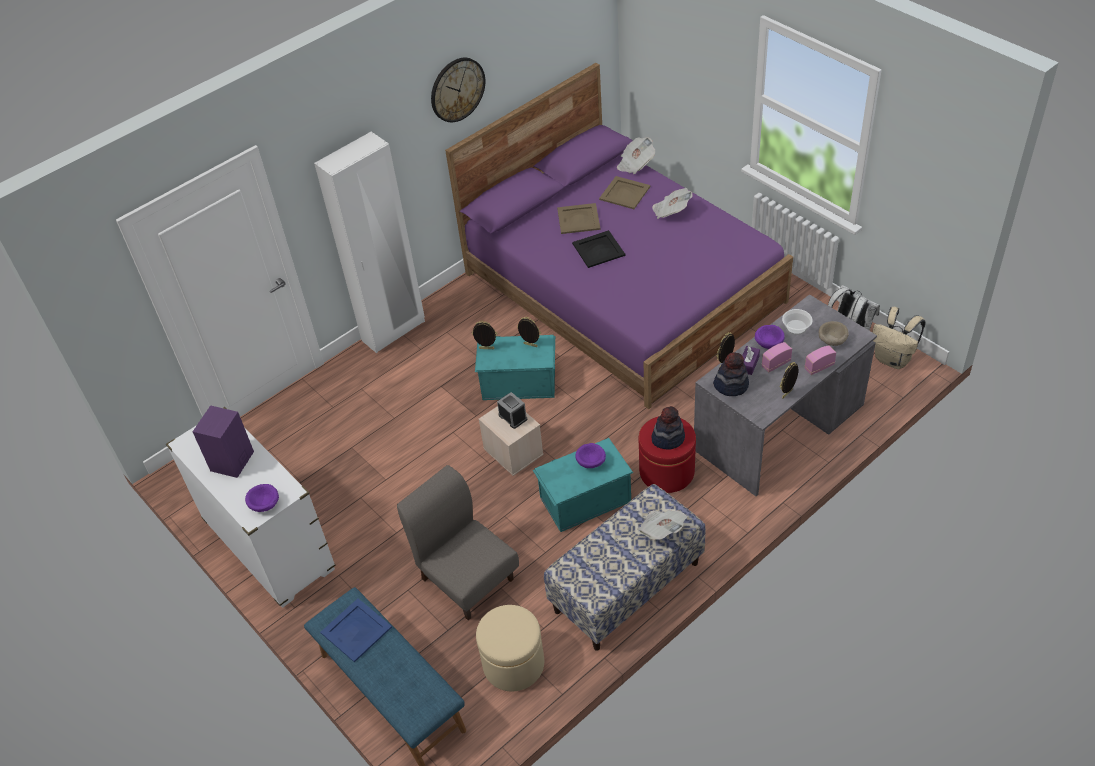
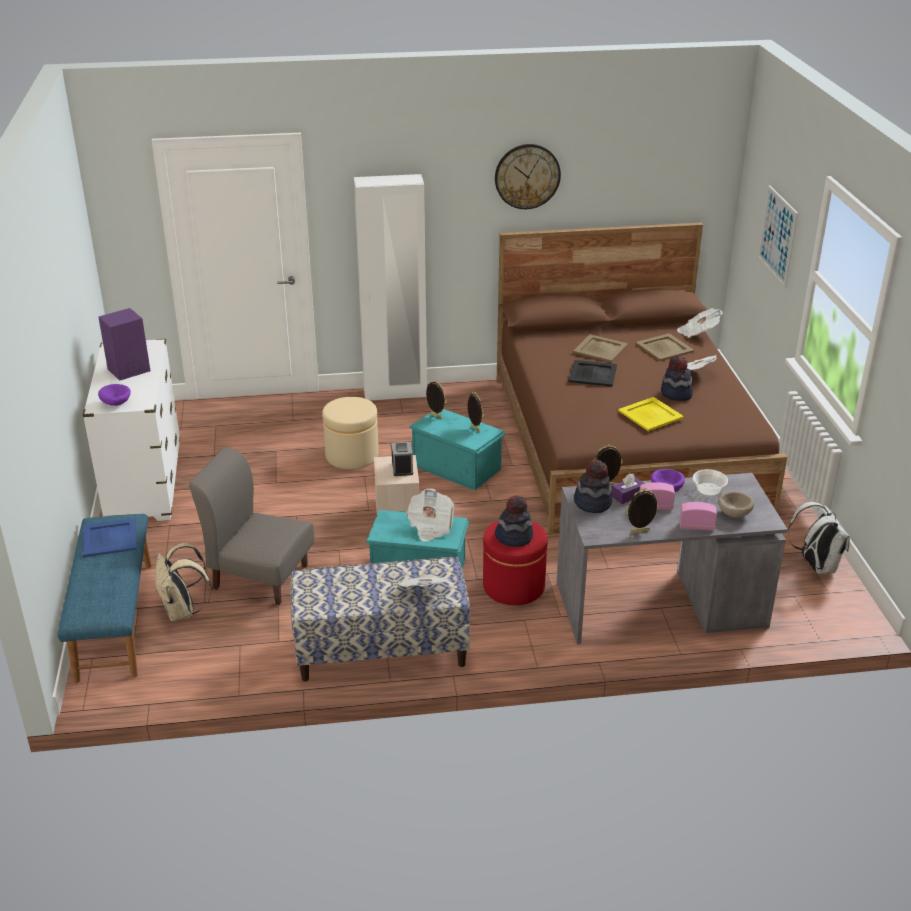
camera: 30 degrees right, 15 degrees down
(467, 578) = (260, 576): grey chair -> grey chair turned 60 degrees counterclockwise
(513, 664) = (226, 653): beige ottoman -> beige ottoman (352, 456)
(591, 462) = (430, 526): purple bowl -> newspaper
(622, 286) = (624, 441): purple bed -> brown bed
(677, 238) = (676, 394): none -> hat
(679, 270) = (650, 414): none -> yellow tray
(694, 64) = (777, 235): none -> picture
(893, 359) = (843, 607): beige backpack -> beige backpack (183, 612)

